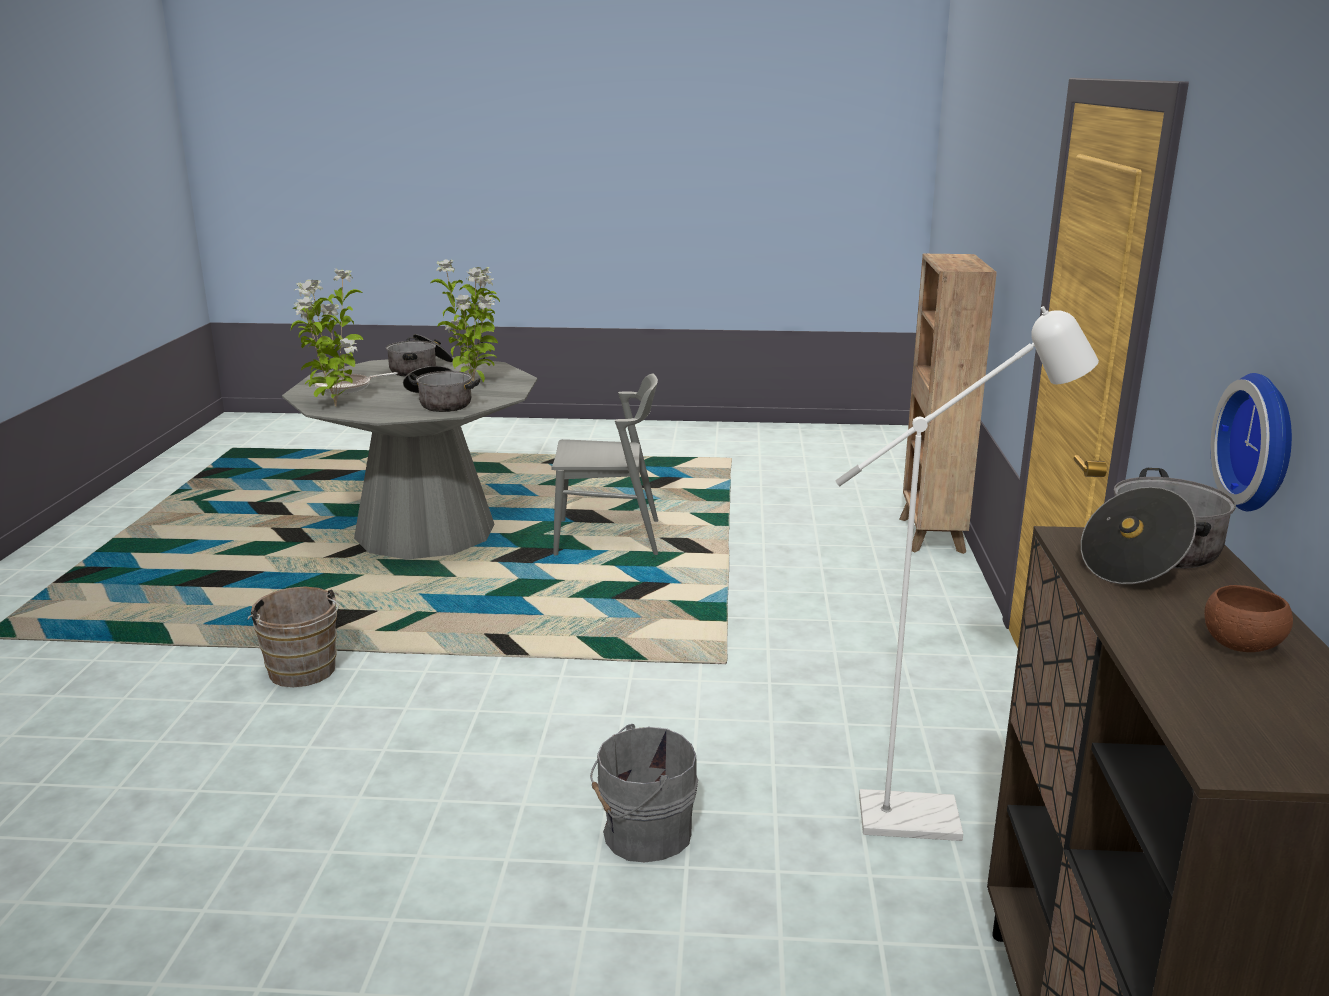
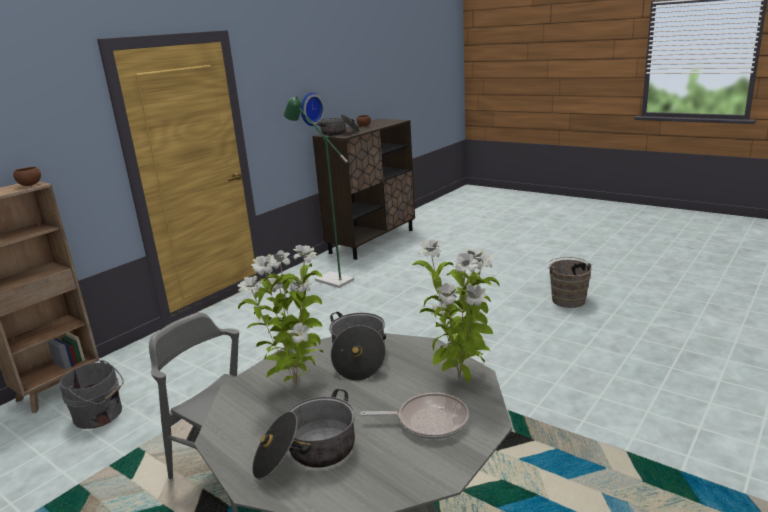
camera: 145 degrees left, 0 degrees up
(303, 673) = (530, 397): brown bucket -> brown bucket (568, 299)
(642, 834) = (419, 294): grey bucket -> grey bucket (100, 415)
(930, 818) = (329, 279): white floor lamp -> green floor lamp
(959, 268) = (30, 185): none -> brown bowl

